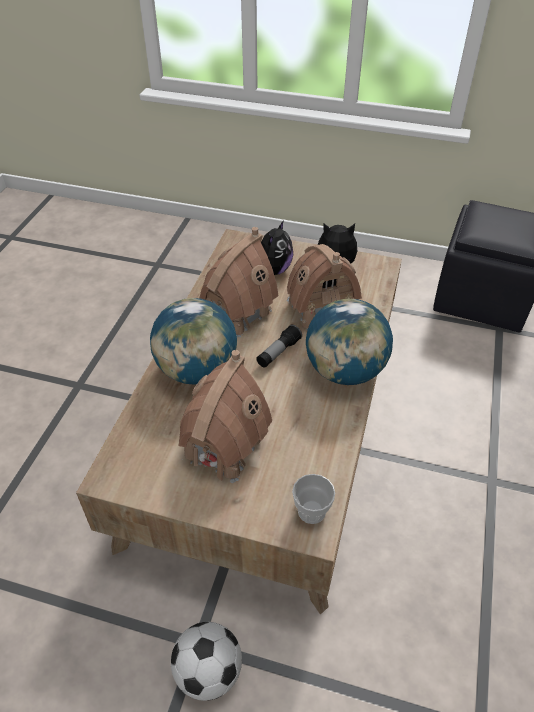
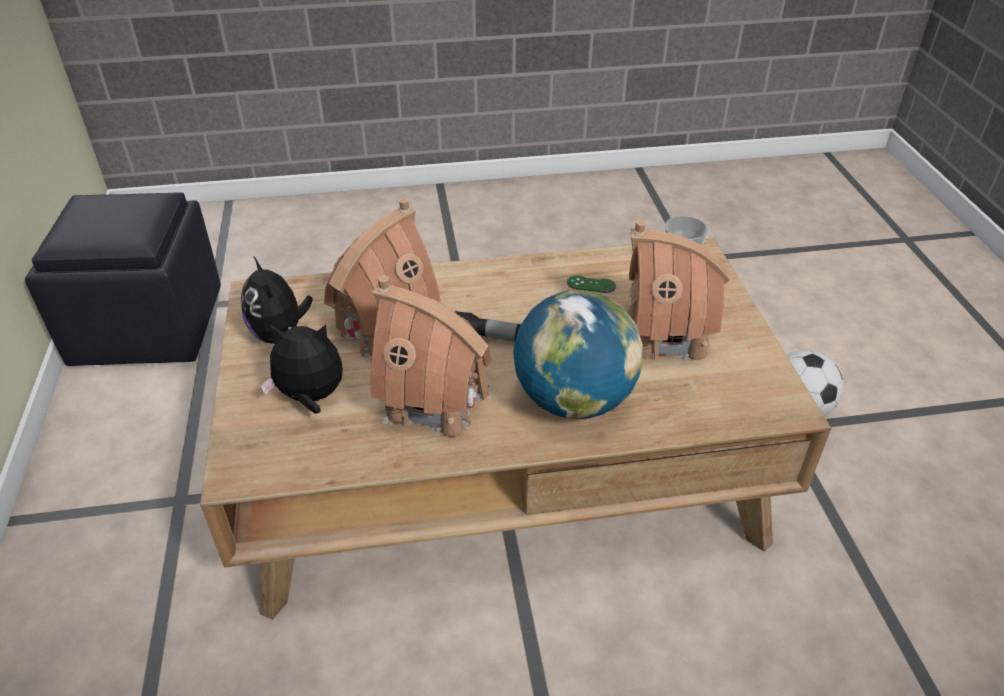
camera: 115 degrees left, 5 degrees down
(307, 429) = (591, 284): none -> green game controller
(345, 371) = (485, 279): globe -> none

